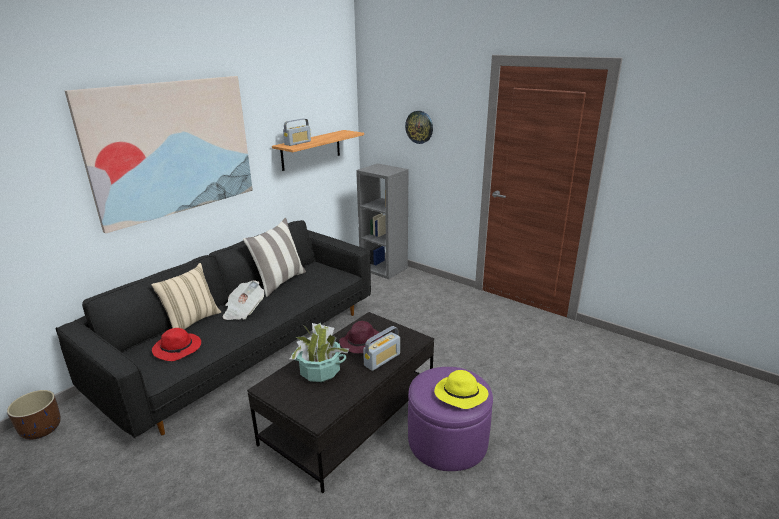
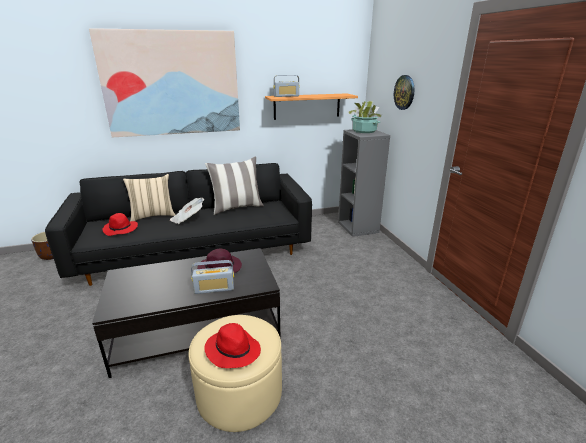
camera: 35 degrees right, 0 degrees up
(320, 371) = (163, 277): potted plant -> potted plant (364, 131)
(447, 440) = (239, 393): purple ottoman -> beige ottoman
(459, 395) = (232, 350): yellow hat -> red hat

